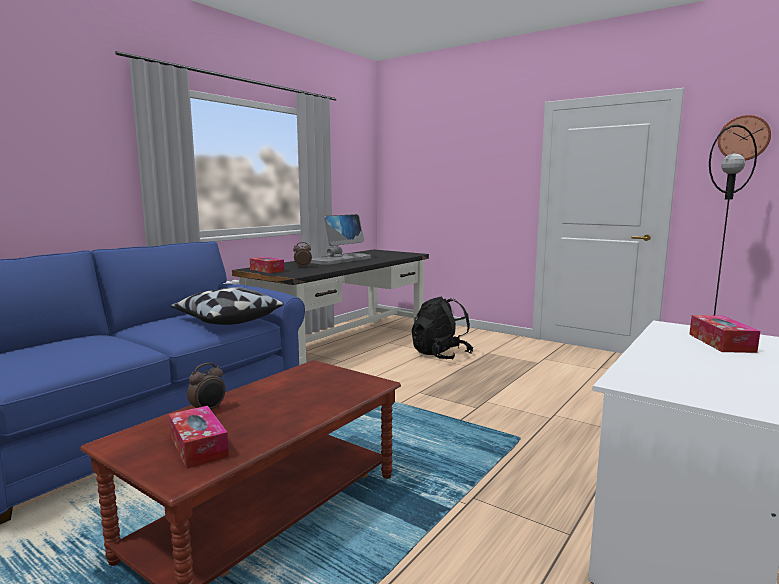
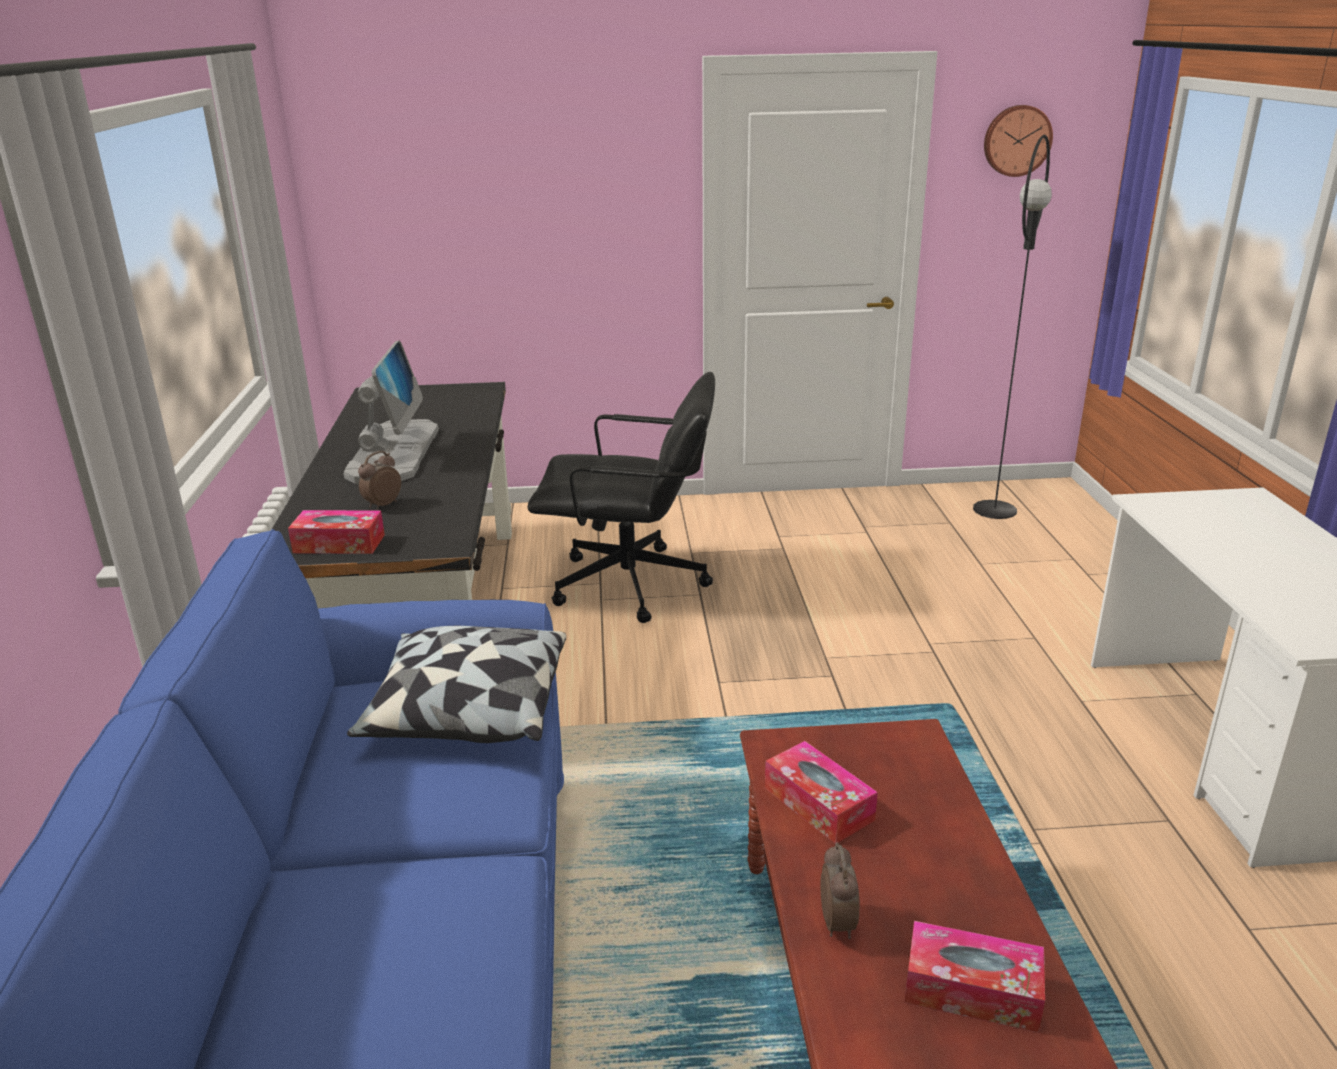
camera: 40 degrees left, 15 degrees up
(440, 355) = (631, 585): black backpack -> black office chair
(721, 343) = (1237, 522): tissue box -> tissue box (818, 804)

